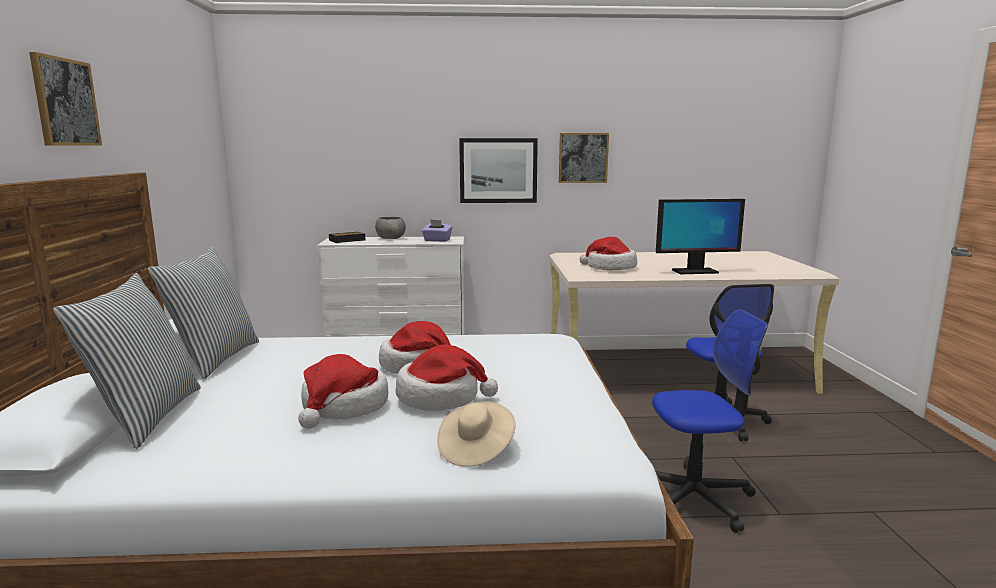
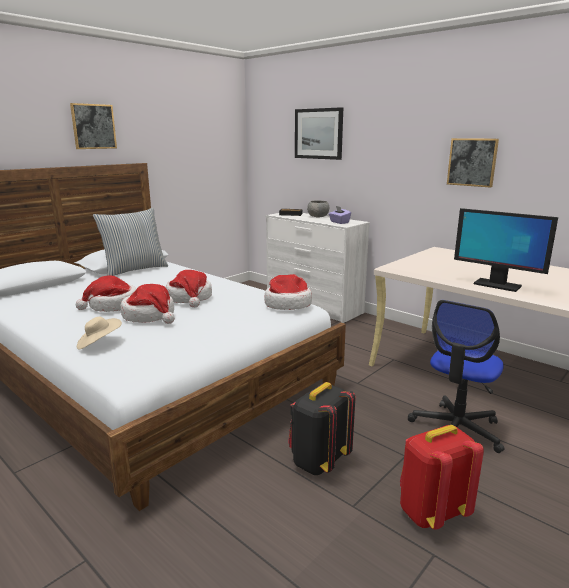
camera: 45 degrees right, 5 degrees up
(146, 417) = (60, 286): pillow -> none
(498, 170) = (399, 170): picture -> picture (318, 134)
(609, 268) = (431, 266): hat -> hat (287, 304)
(695, 497) = (318, 461): office chair -> black backpack
(819, 486) = (431, 512): none -> red backpack

